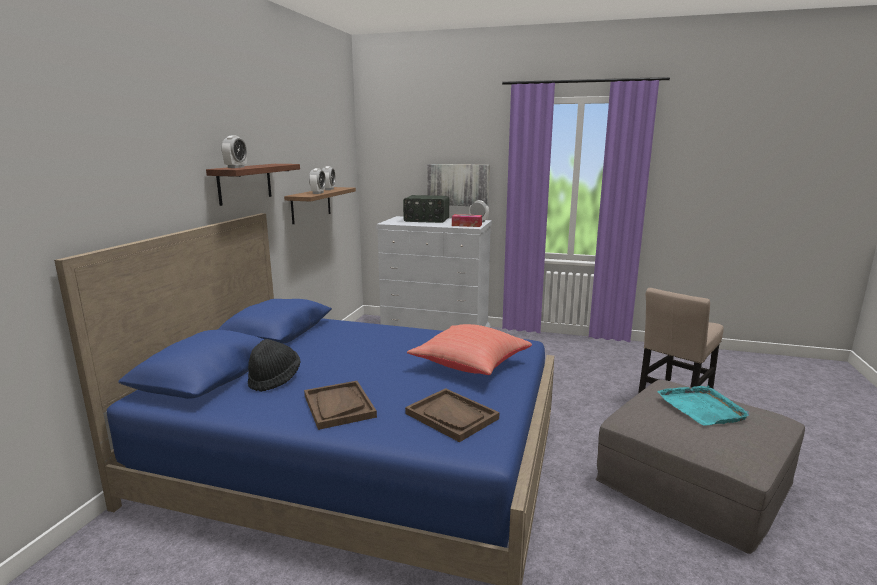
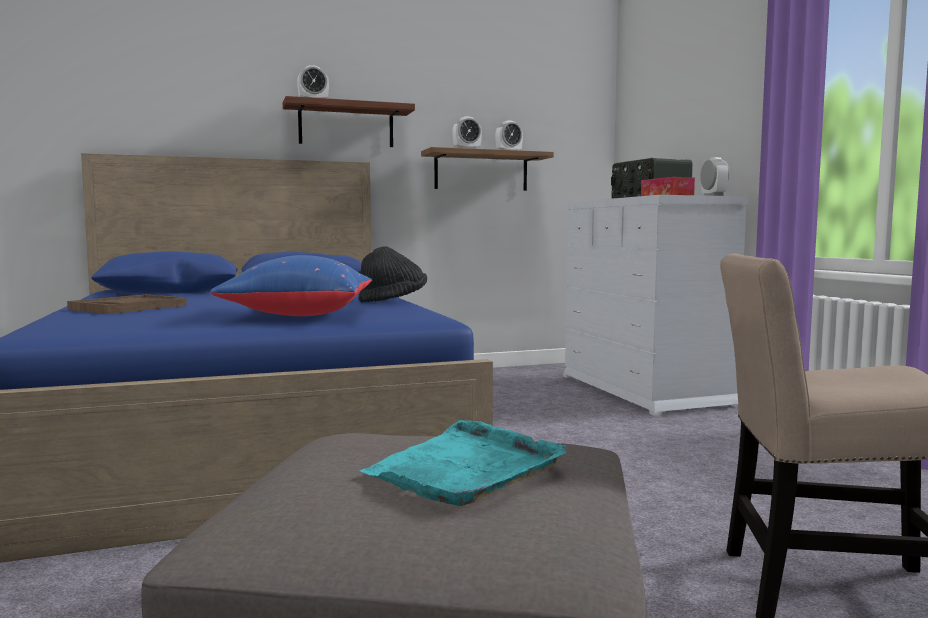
camera: 55 degrees right, 10 degrees down
(274, 379) = (180, 296): black hat -> black hat (393, 301)
(452, 416) = (127, 324): brown tray -> none
(458, 185) = (712, 140): picture -> none
(469, 366) = (298, 315): red pillow -> blue pillow

